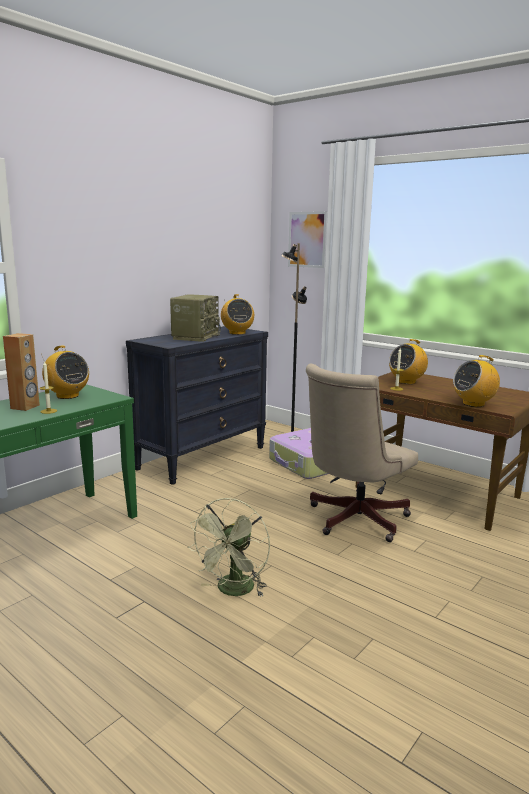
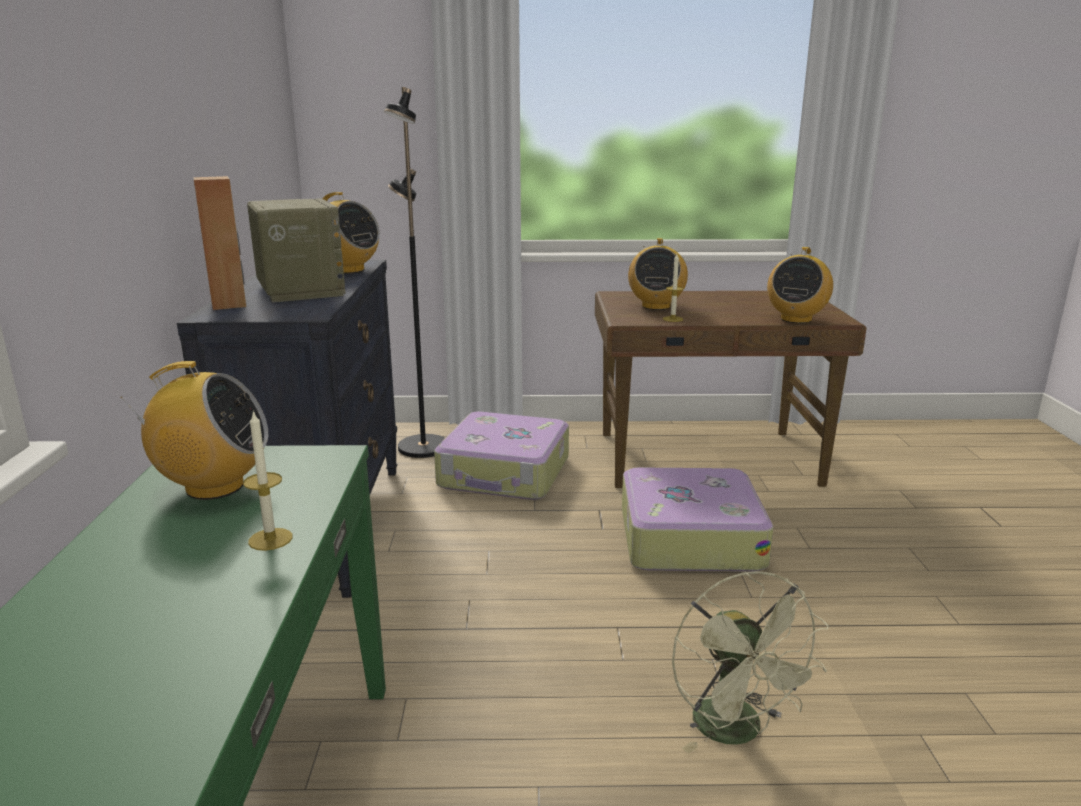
camera: 40 degrees left, 5 degrees up
(25, 407) = (180, 551): brown speaker -> brown speaker (229, 304)
(307, 239) = (380, 81): picture -> none
(353, 520) = (688, 537): beige office chair -> suitcase

